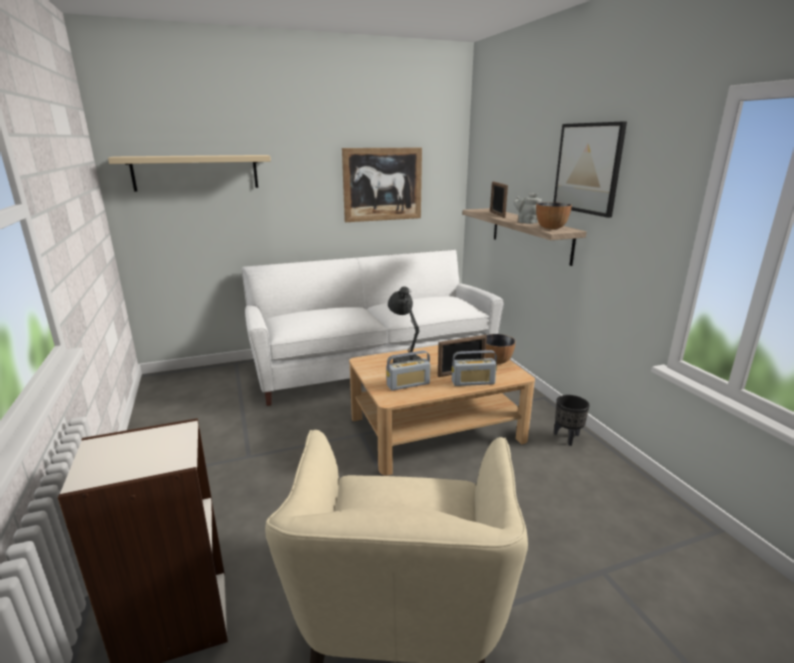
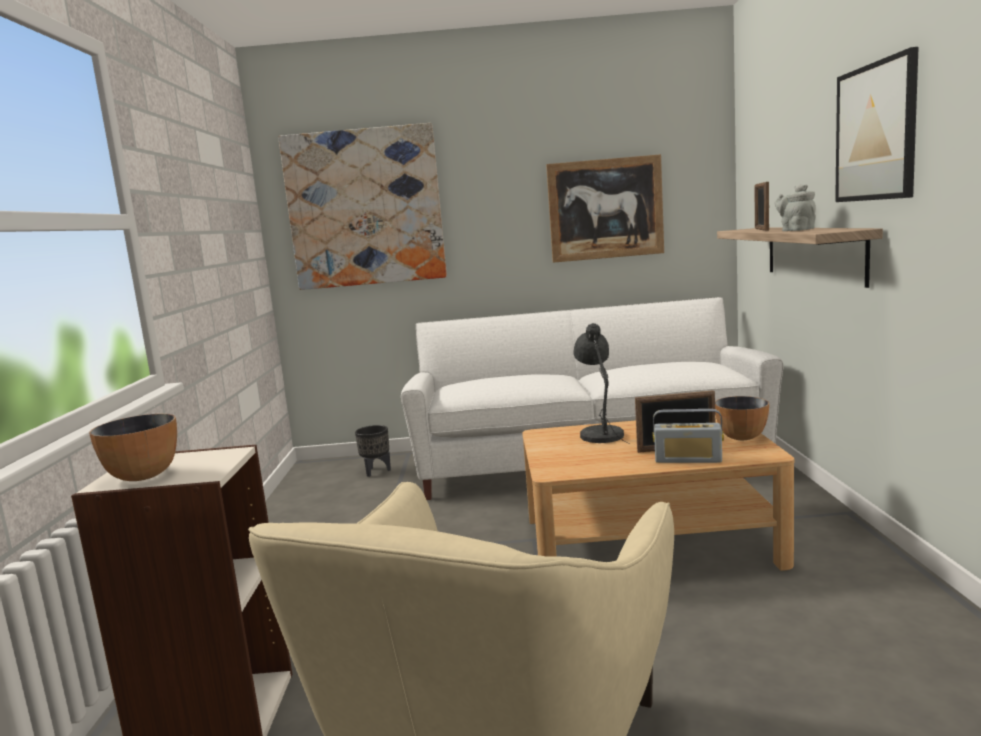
camera: 20 degrees right, 10 degrees down
(196, 172) = (365, 208): beige shelf -> picture
(408, 384) = (588, 459): radio -> none
(550, 228) = (825, 230): bowl -> bowl (142, 476)
(567, 438) = (869, 568): black planter -> black planter (376, 471)

